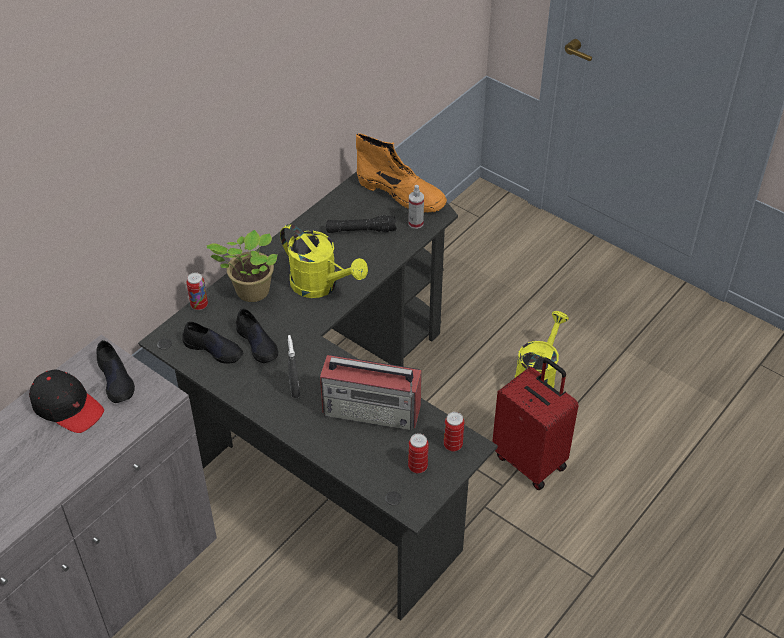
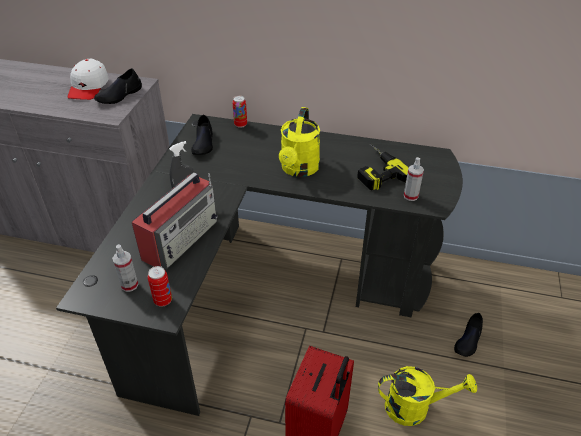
camera: 65 degrees right, 5 degrees down
(67, 407) = (88, 87): black cap -> white cap
(250, 292) = (268, 140): potted plant -> none
(257, 343) = (220, 160): black shoe -> black shoe (468, 340)
(361, 230) = (375, 170): black flashlight -> power drill
(372, 410) = (181, 238): radio -> radio turned 135 degrees counterclockwise
(402, 194) = (437, 178): orange boot -> none
(417, 467) = (129, 285): can -> spray bottle

